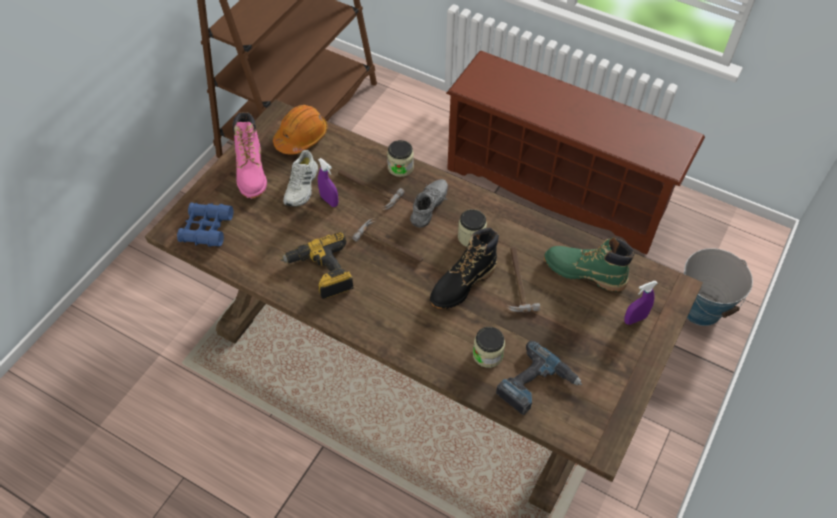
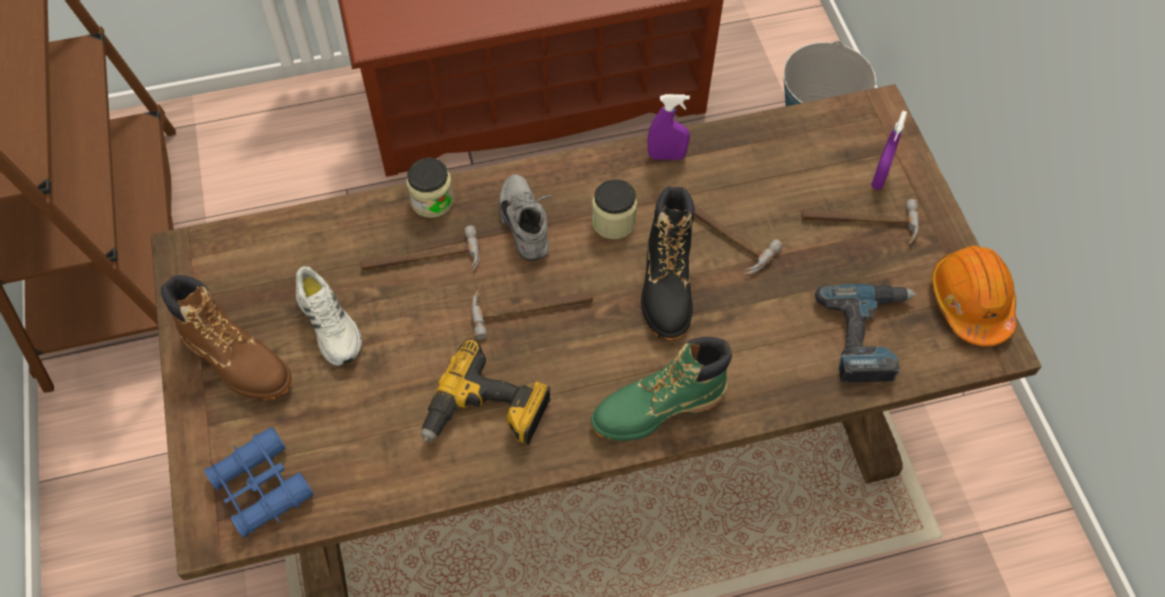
camera: 45 degrees left, 5 degrees up
(252, 173) = (237, 360): pink boot -> brown boot
(301, 137) = (252, 259): orange hard hat -> orange hard hat (970, 302)
(329, 201) = (389, 314): purple spray bottle -> purple spray bottle (666, 156)
(487, 354) = (784, 345): jar -> none
(584, 272) = (776, 166): green boot -> green boot (658, 408)
(597, 331) = (859, 222): none -> hammer

